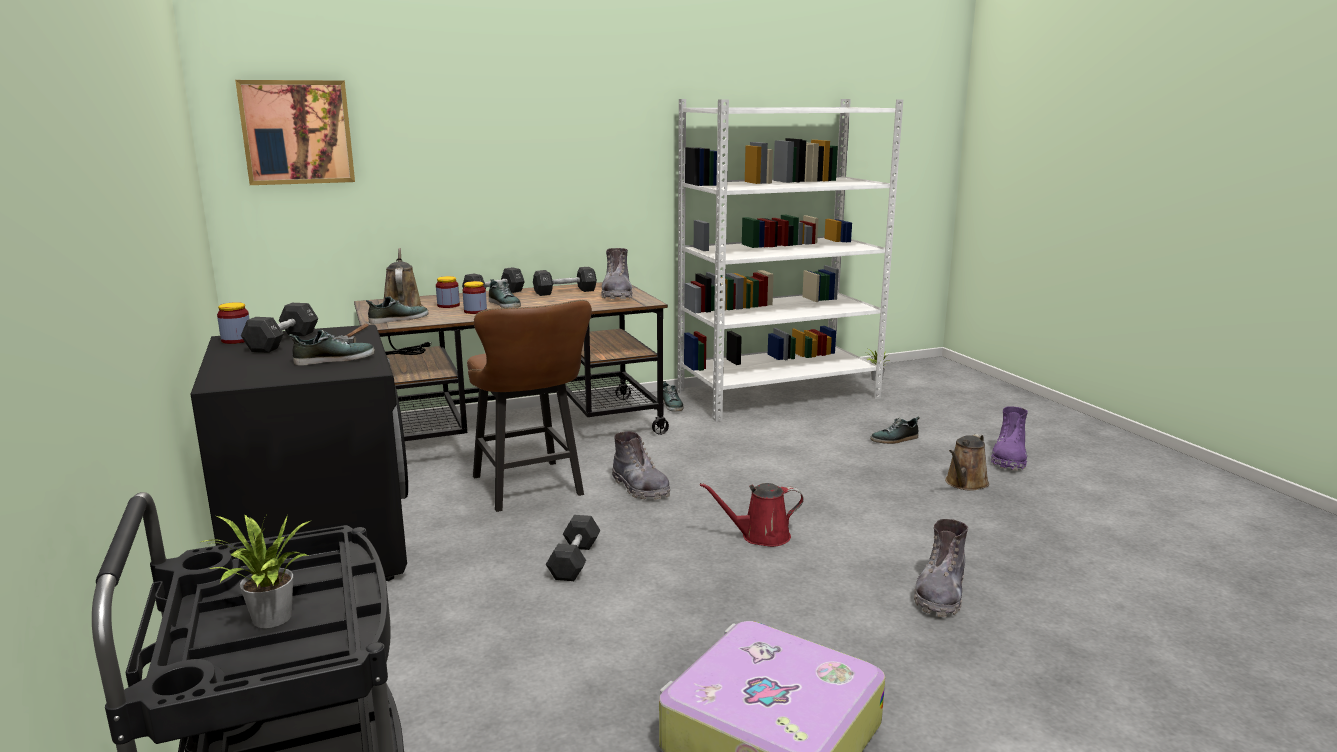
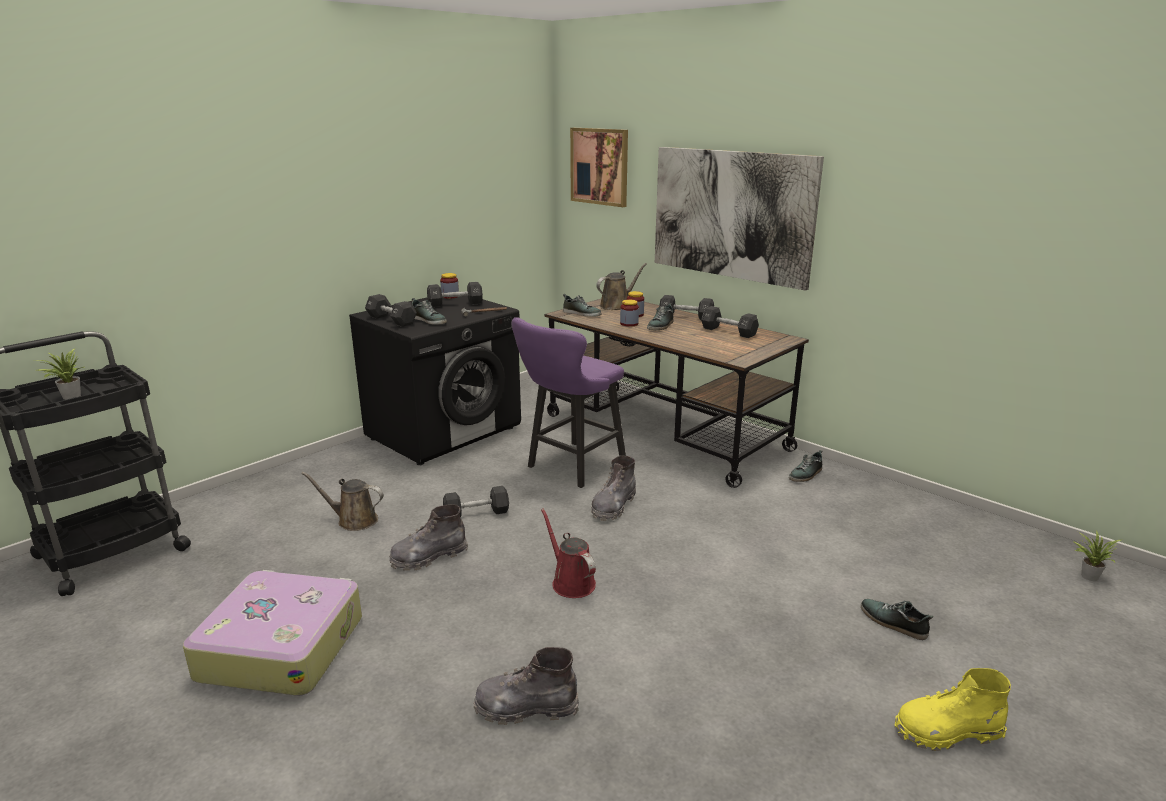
camera: 65 degrees right, 5 degrees up
(288, 374) = (391, 320): none -> black dumbbell
(515, 170) = (731, 214): none -> picture
(531, 491) = (569, 468): brown stool -> purple stool
(617, 295) = (747, 347): grey boot -> grey boot (428, 557)
(778, 395) = (921, 521): white bookcase -> none
(965, 484) = (817, 697): brown watering can -> brown watering can (354, 520)
(1009, 459) = (946, 732): purple boot -> yellow boot

